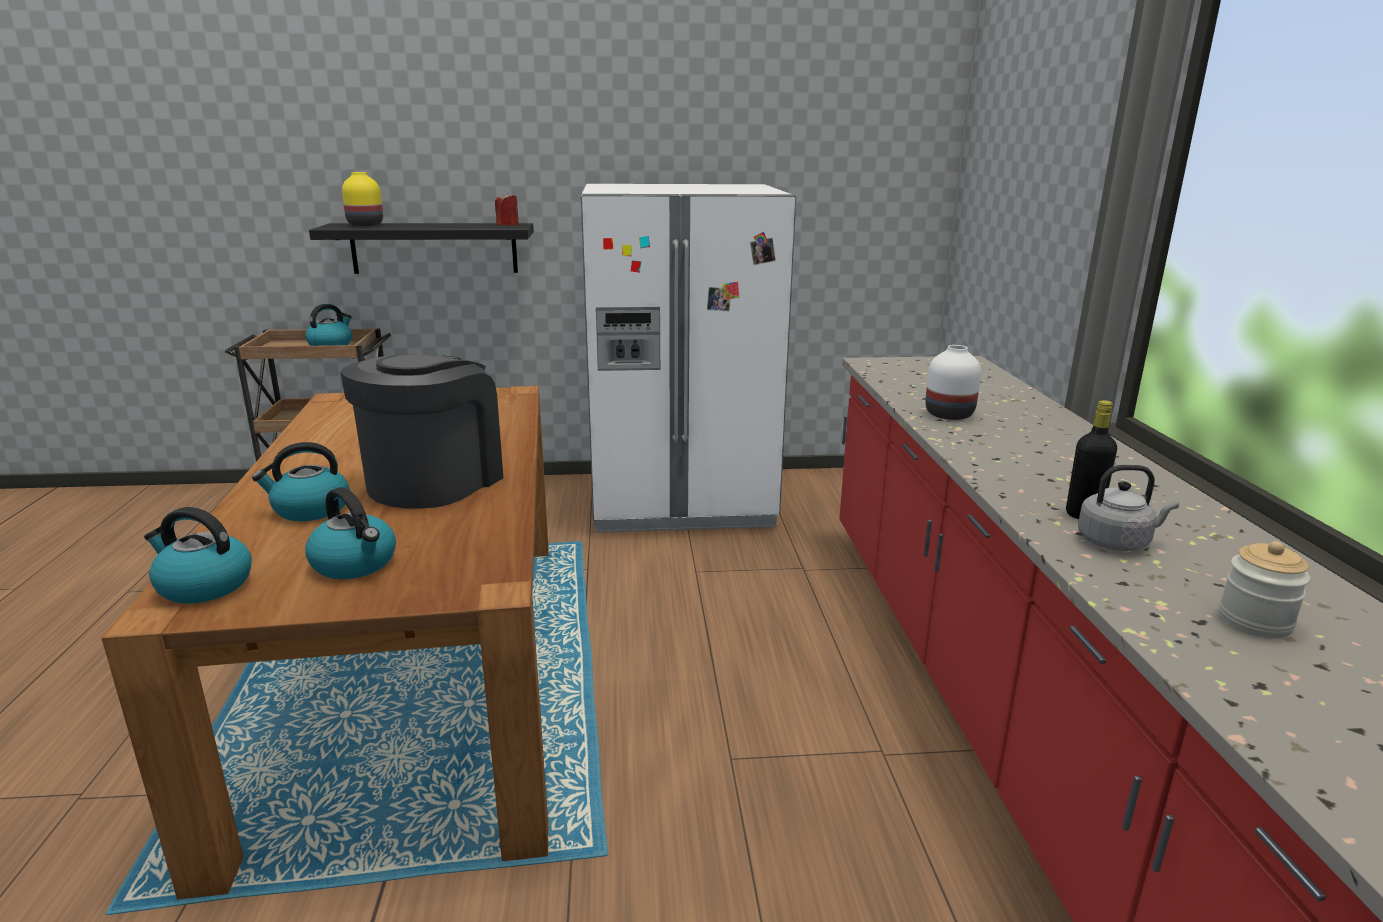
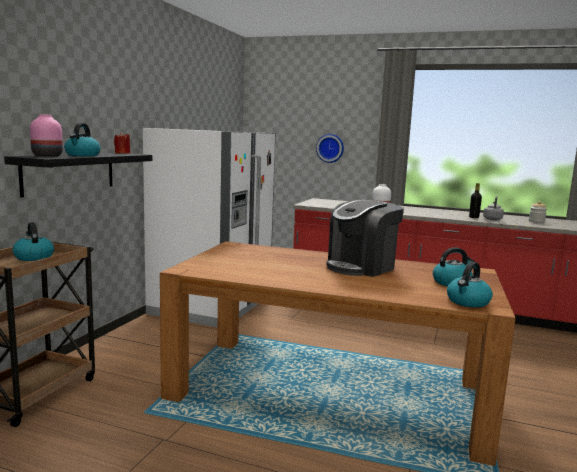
camera: 65 degrees left, 10 degrees down
(310, 509) = (383, 284): kettle -> kettle (82, 155)
(366, 225) = (48, 156): yellow vase -> pink vase
(434, 481) = (361, 267): coffee machine -> coffee machine turned 90 degrees counterclockwise
(1048, 235) = (330, 148): none -> wall clock

